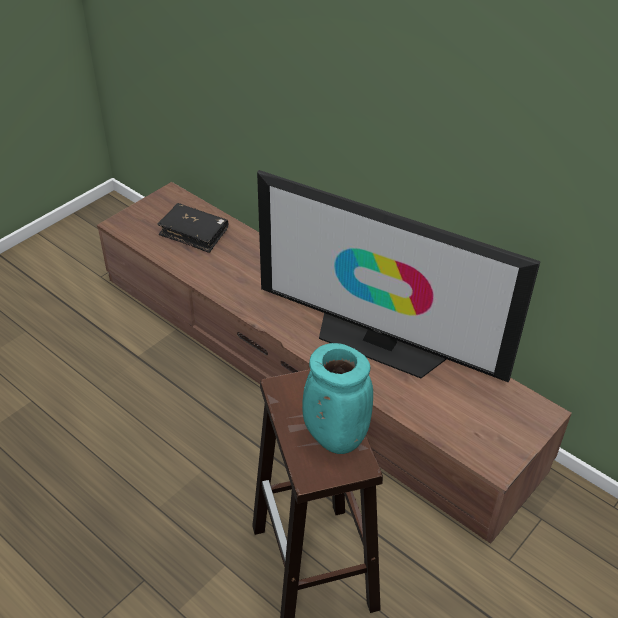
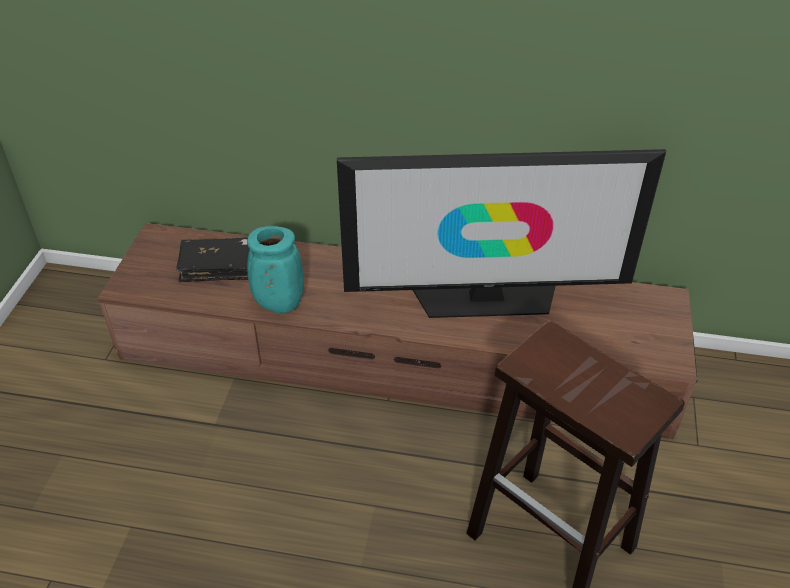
camera: 30 degrees left, 0 degrees up
(333, 437) = (613, 388): turquoise vase -> turquoise vase (278, 304)

